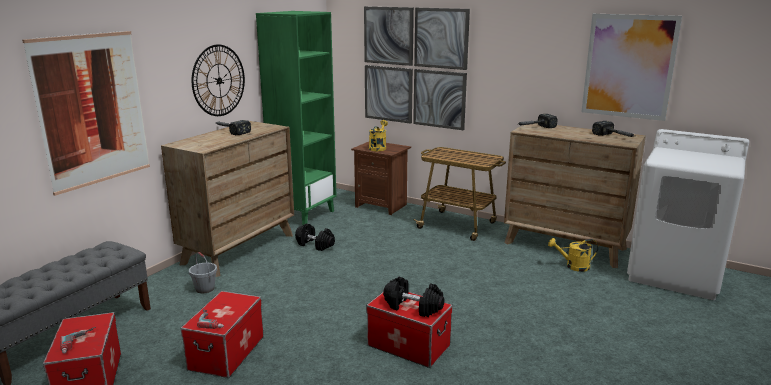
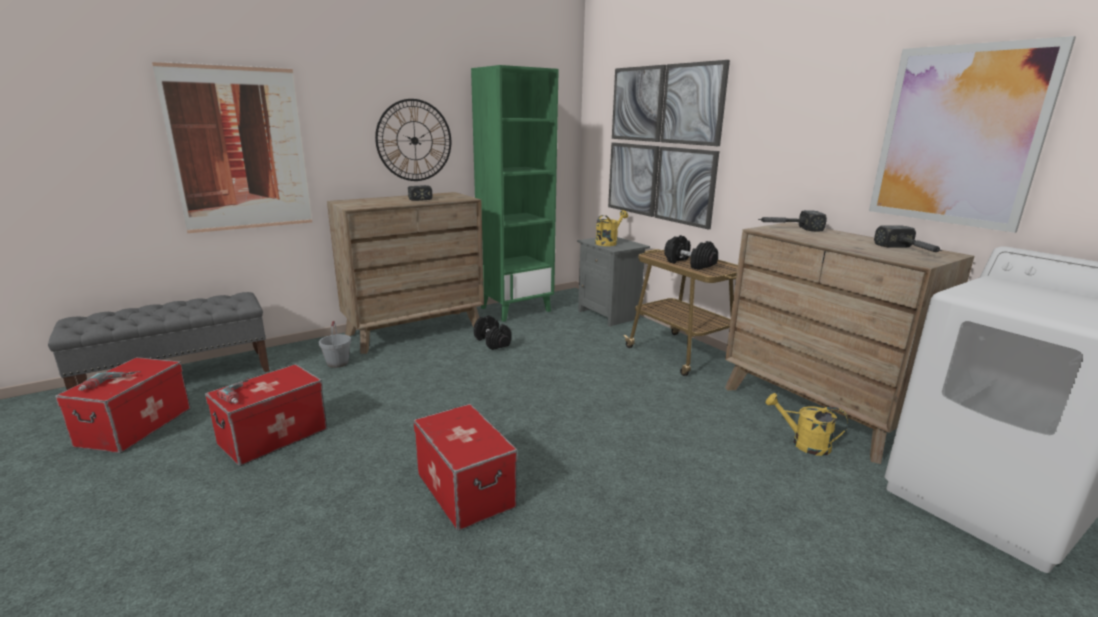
camera: 25 degrees right, 0 degrees up
(382, 205) = (609, 314): brown nightstand -> grey nightstand
(413, 307) = (462, 438): black dumbbell -> black dumbbell (689, 264)

